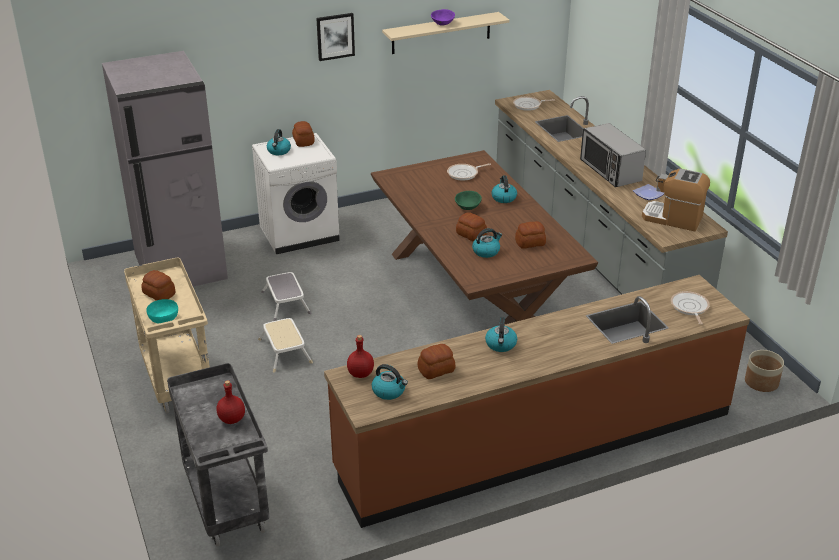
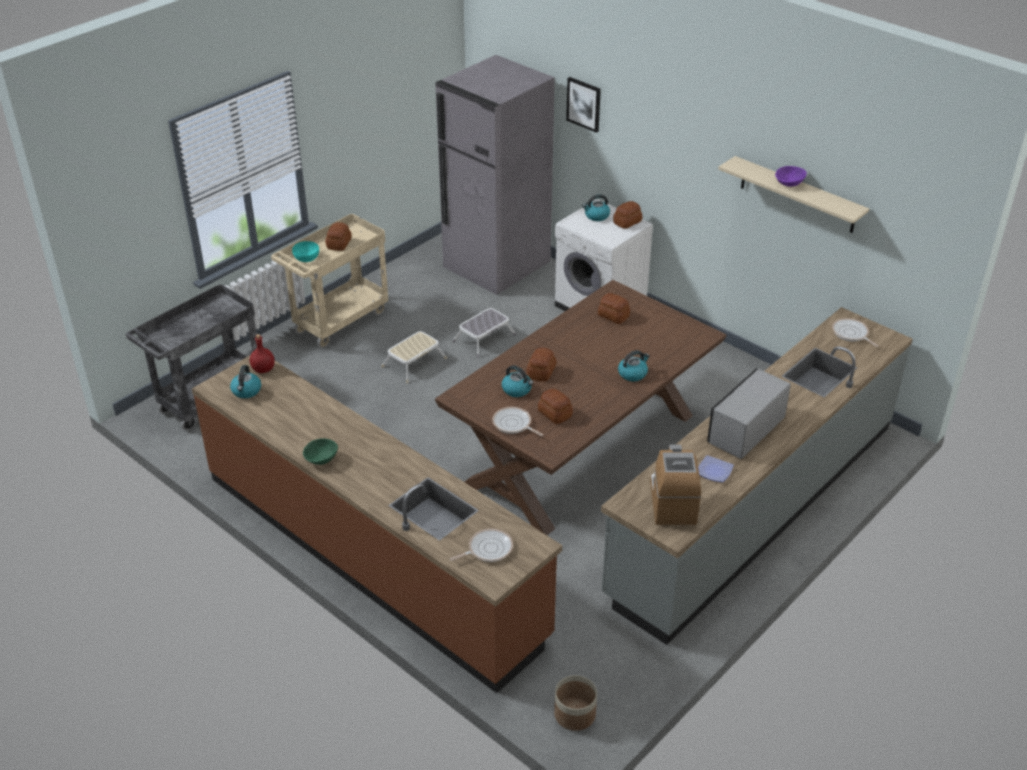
camera: 65 degrees right, 5 degrees up
(232, 419) = (196, 333): red bottle -> none
(335, 36) = (688, 137): picture -> picture (584, 104)
(437, 370) = (289, 408): bread -> bread (613, 316)
(464, 174) = (661, 335): frying pan -> frying pan (513, 424)
(467, 207) = (593, 356): green bowl -> green bowl (321, 460)
(501, 345) = (347, 435): kettle -> none

